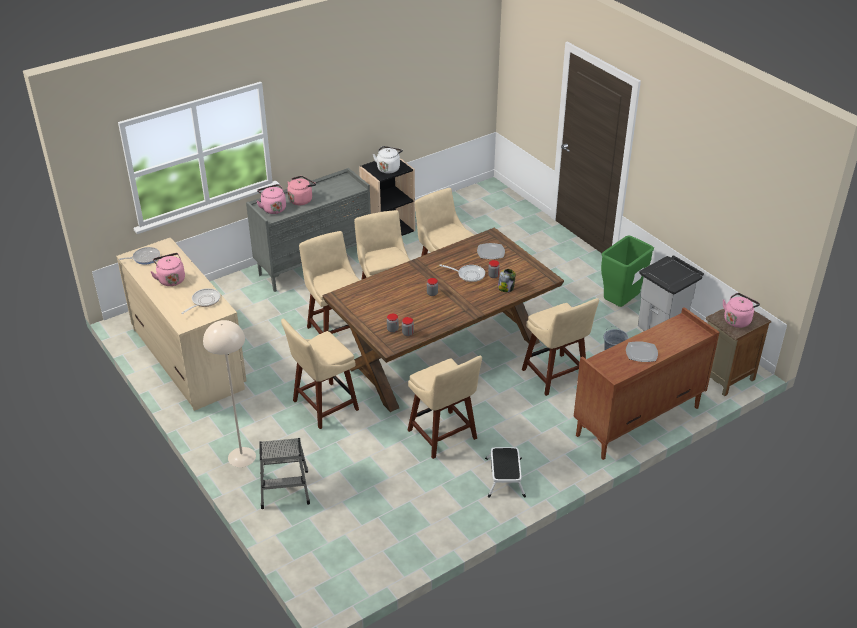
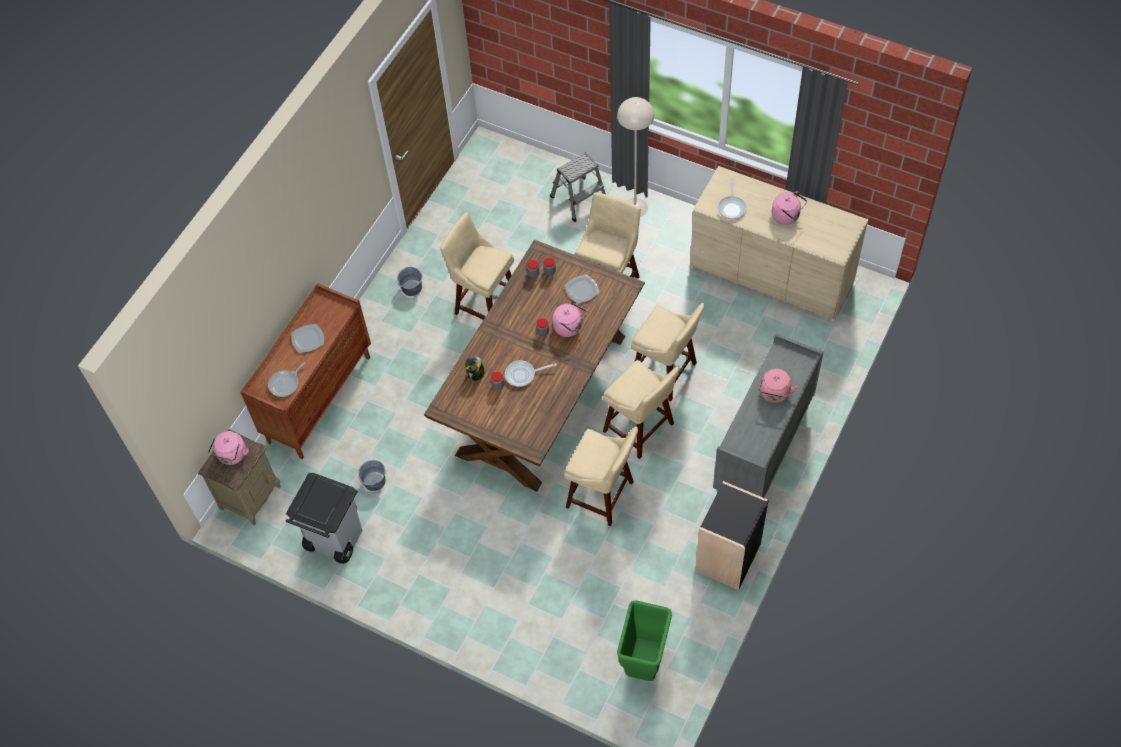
camera: 155 degrees right, 20 degrees up
(144, 258) = (839, 229): frying pan -> frying pan (285, 383)
(273, 208) = (792, 365): pink kettle -> pink kettle (569, 327)
(388, 168) = (730, 513): white kettle -> none
(490, 252) = (520, 419): plate -> plate (582, 289)
(504, 477) = (411, 288): black step ladder -> grey bucket
(556, 376) = (417, 417): beige chair -> none
(620, 304) = (393, 558): green trash can -> green trash can (643, 664)

